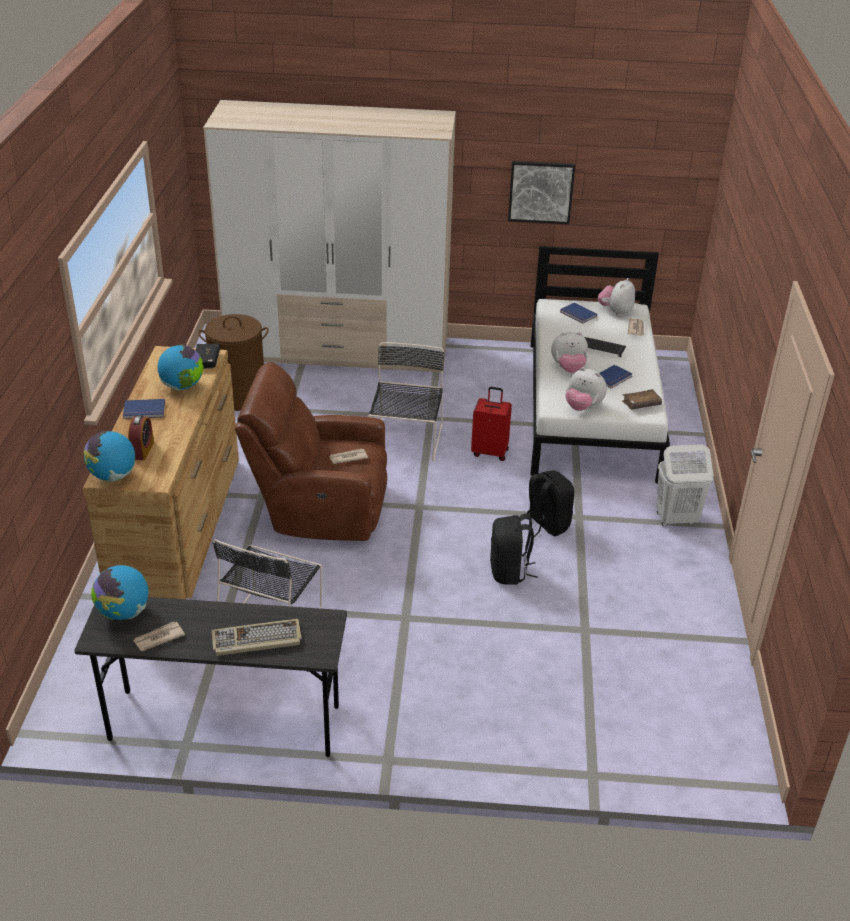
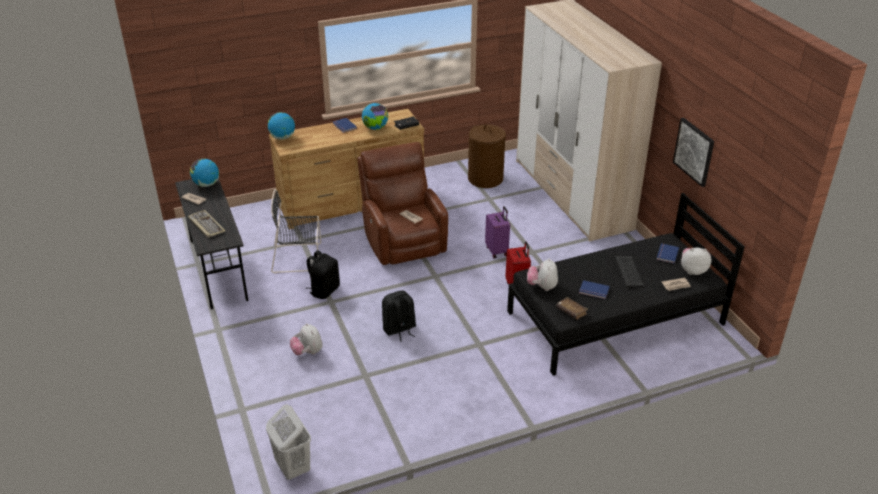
camera: 65 degrees right, 0 degrees up
(142, 450) = (309, 137): alarm clock -> none
(406, 441) = (497, 251): black chair -> purple suitcase
(546, 525) = (458, 332): black backpack -> black backpack (324, 290)
(568, 368) = (586, 268): plush toy -> plush toy (307, 352)
(591, 408) = (615, 318): white bed -> black bed
(675, 519) = (514, 391): white laundry basket -> white laundry basket (293, 467)

